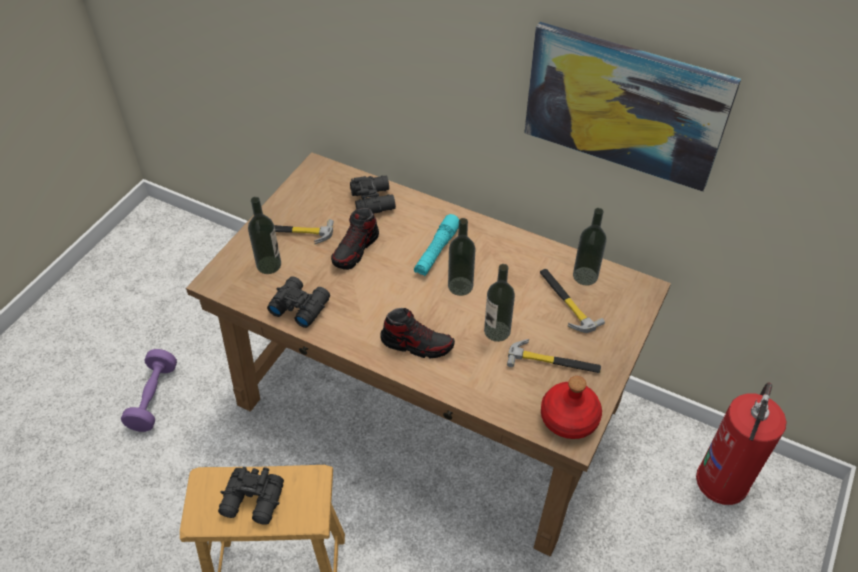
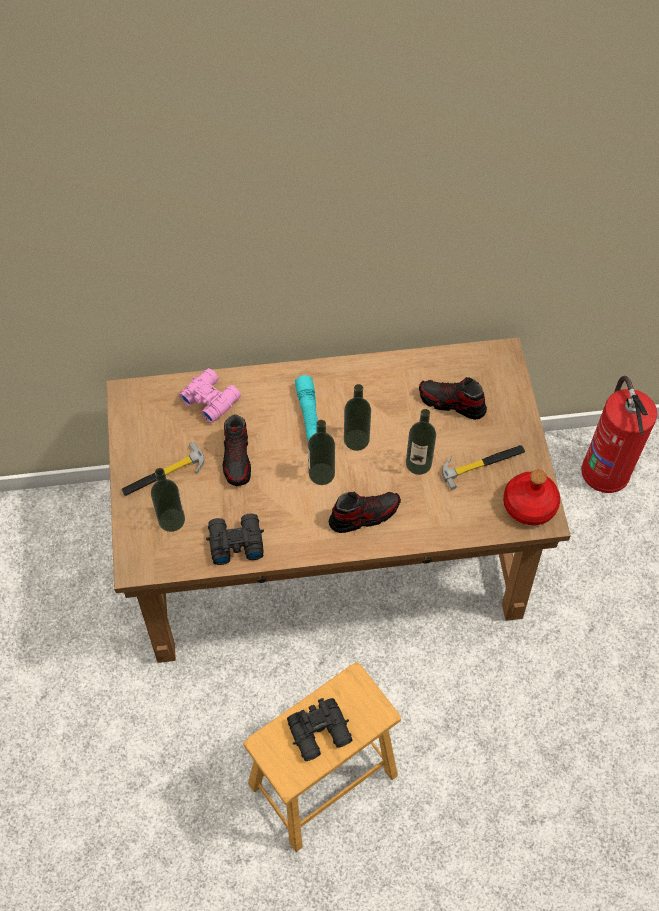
camera: 35 degrees left, 10 degrees up
(153, 398) = (70, 708): purple dumbbell -> none
(373, 200) = (210, 398): black binoculars -> pink binoculars
(565, 301) = (451, 403): hammer -> shoe
(585, 276) = (449, 370): bottle -> bottle (321, 474)
(624, 105) = (453, 217): picture -> none

